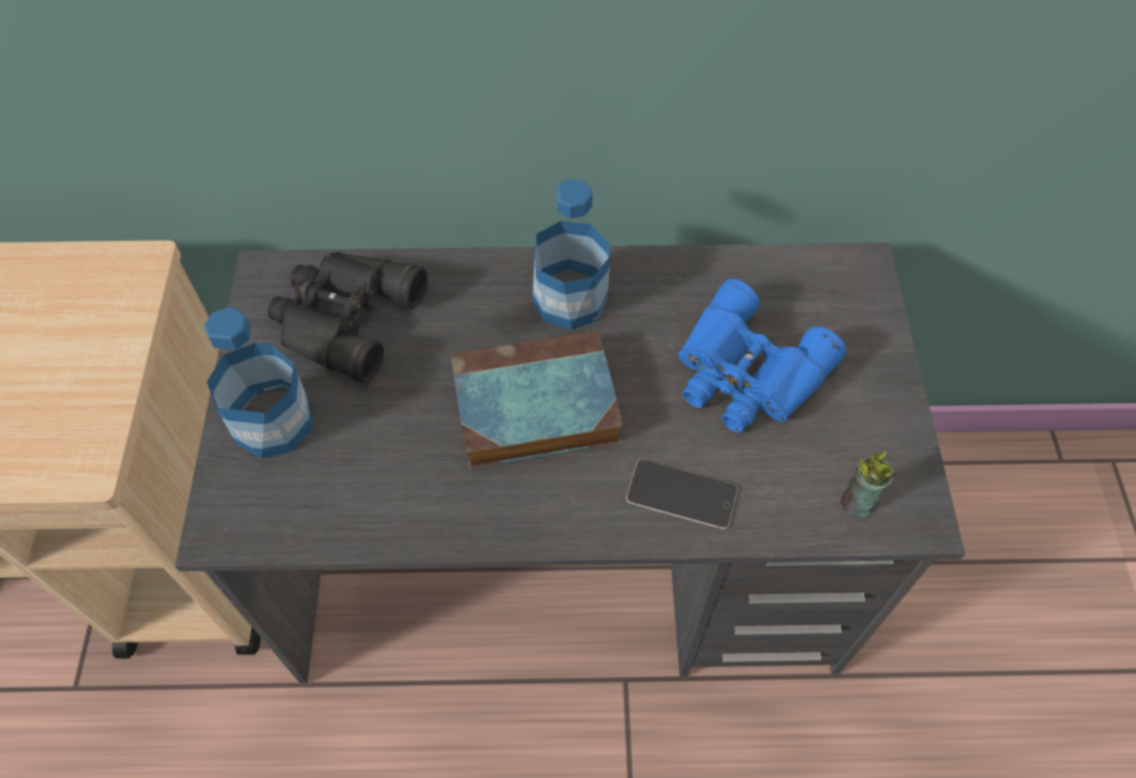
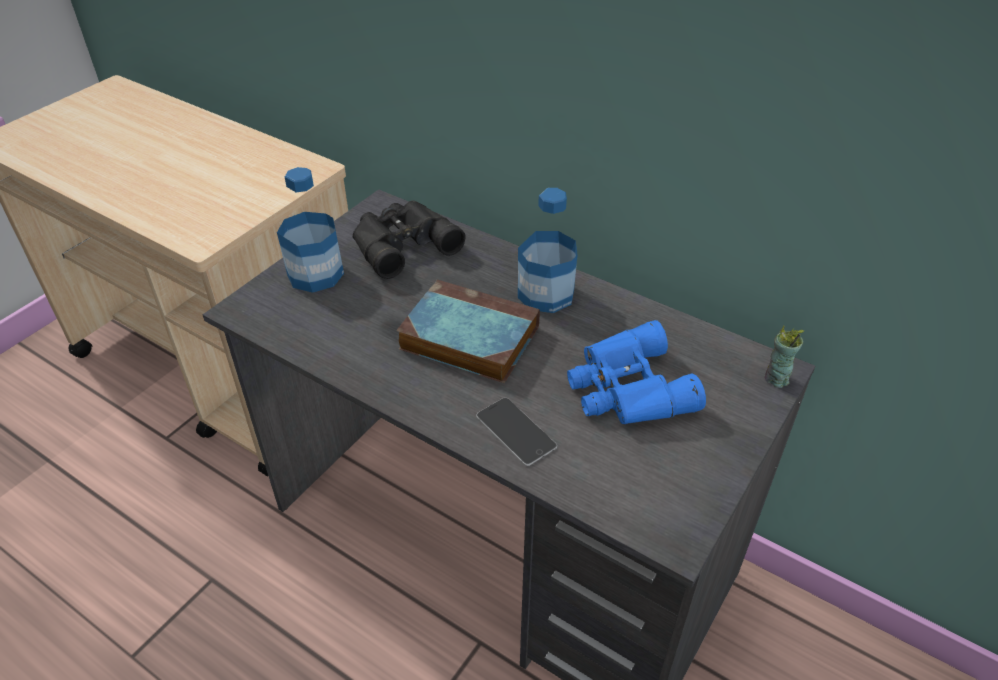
camera: 35 degrees right, 15 degrees down
(855, 504) = (634, 503): cup -> cup (776, 379)

